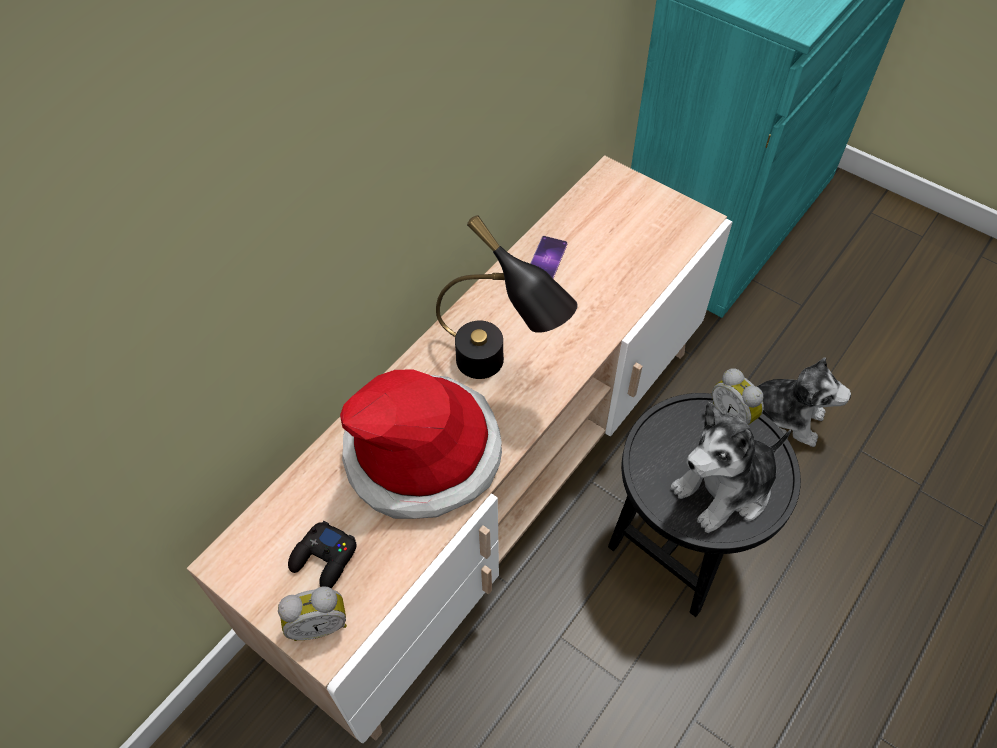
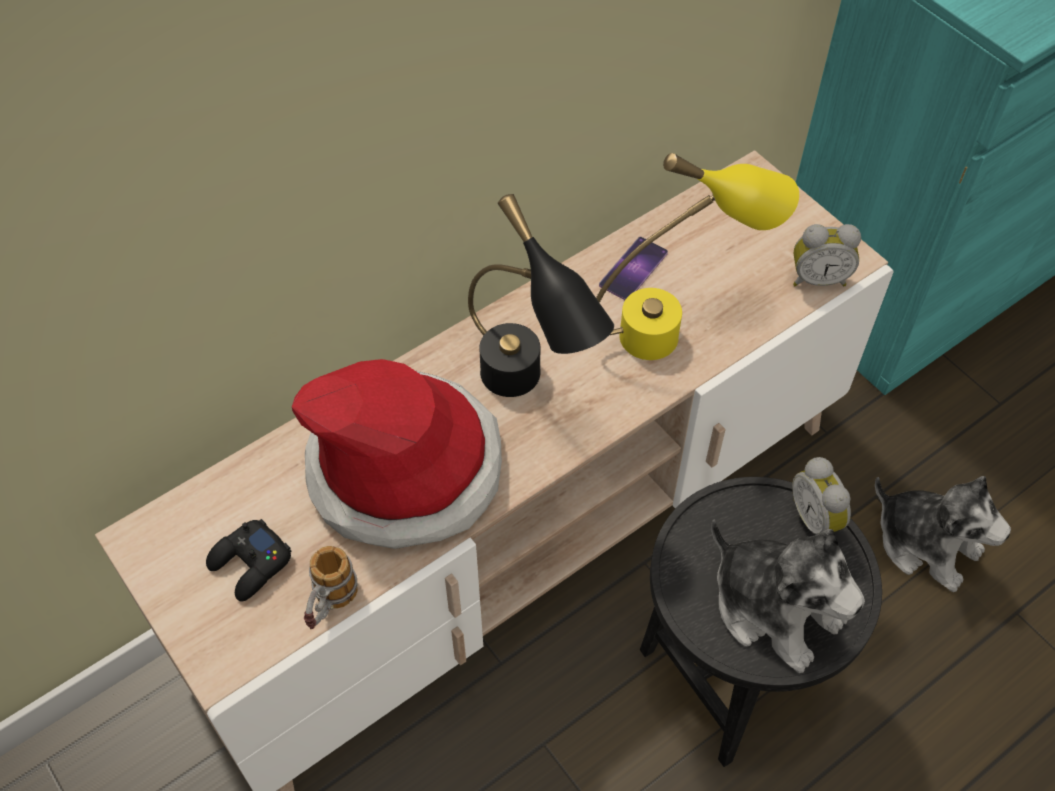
camera: 15 degrees right, 0 degrees up
(319, 624) = (220, 637): alarm clock -> alarm clock (818, 278)
(400, 577) = (330, 608): none -> mug
(593, 299) = (676, 330): none -> yellow table lamp
(725, 488) = (774, 607): plush toy -> plush toy turned 120 degrees counterclockwise

